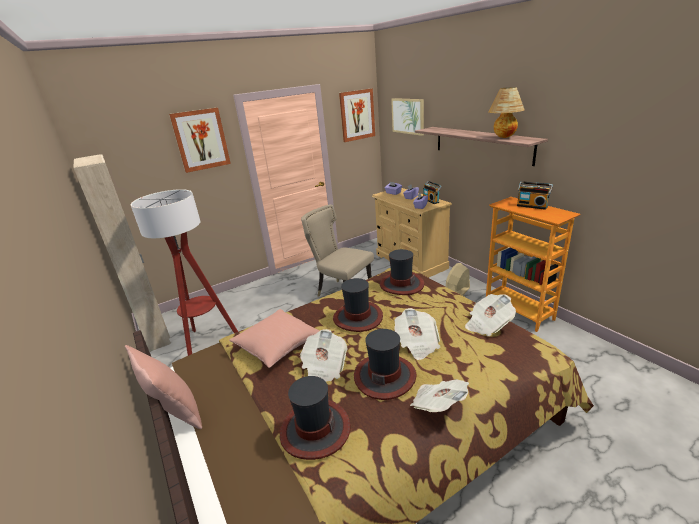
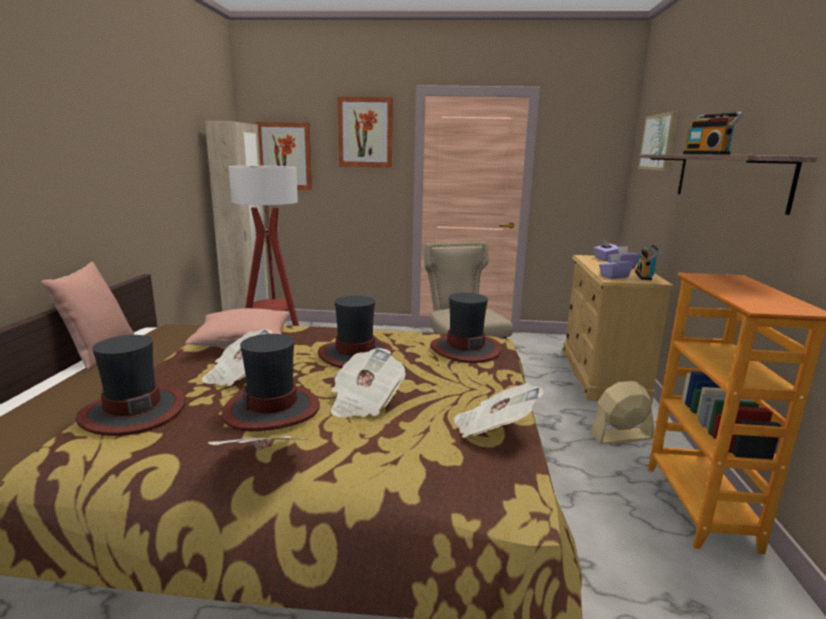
camera: 35 degrees right, 10 degrees down
(357, 115) = (593, 140): picture -> picture (285, 156)
(503, 137) = (737, 154): table lamp -> none
(532, 206) = (755, 289): radio -> radio (707, 154)

